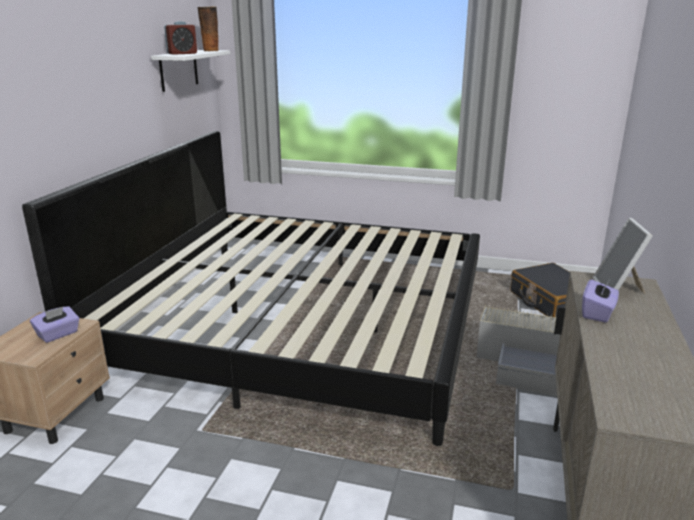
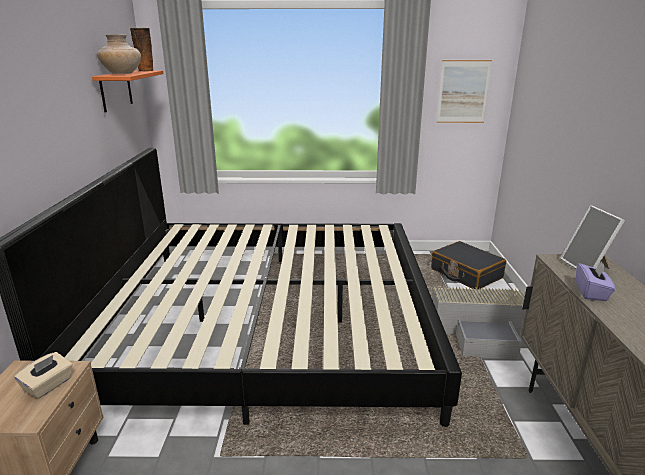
camera: 15 degrees left, 0 degrees up
(58, 334) = (49, 386): purple tissue box -> beige tissue box
(178, 70) = (116, 90): white shelf -> orange shelf
(182, 53) = (122, 74): alarm clock -> beige vase
(567, 82) = (463, 92): none -> picture

